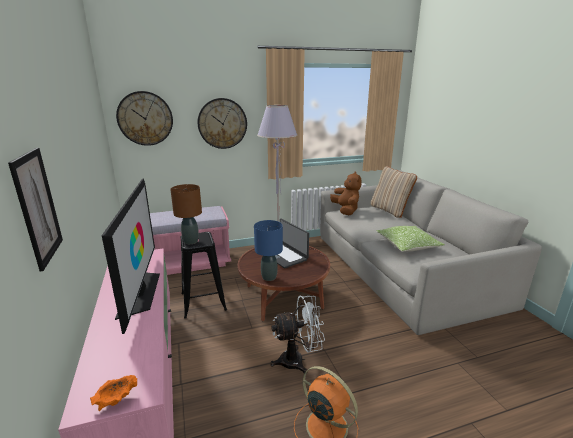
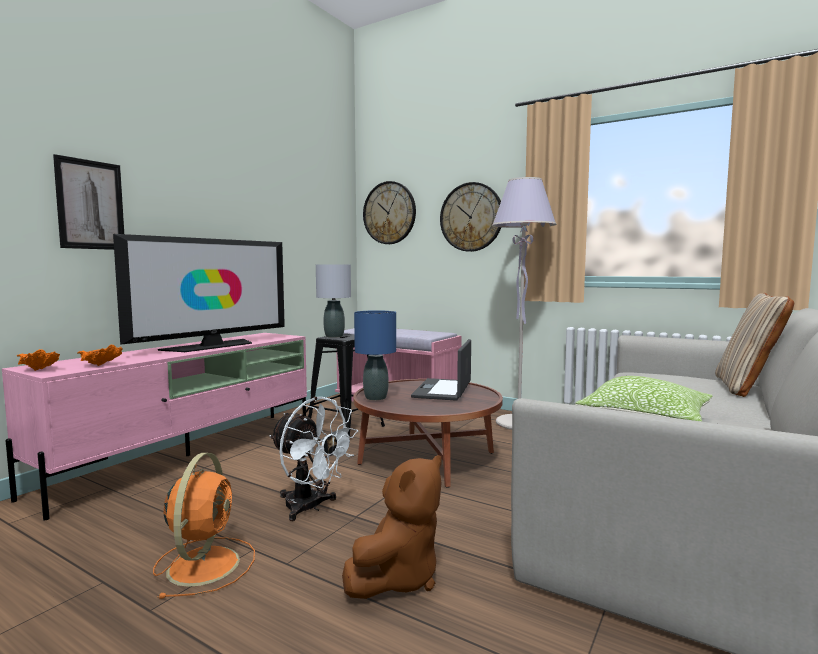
camera: 50 degrees right, 15 degrees down
(147, 361) = (101, 365): none -> orange bowl
(190, 241) = (334, 336): brown table lamp -> grey table lamp
(345, 210) = (648, 373): brown plush toy -> brown plush toy (397, 577)

